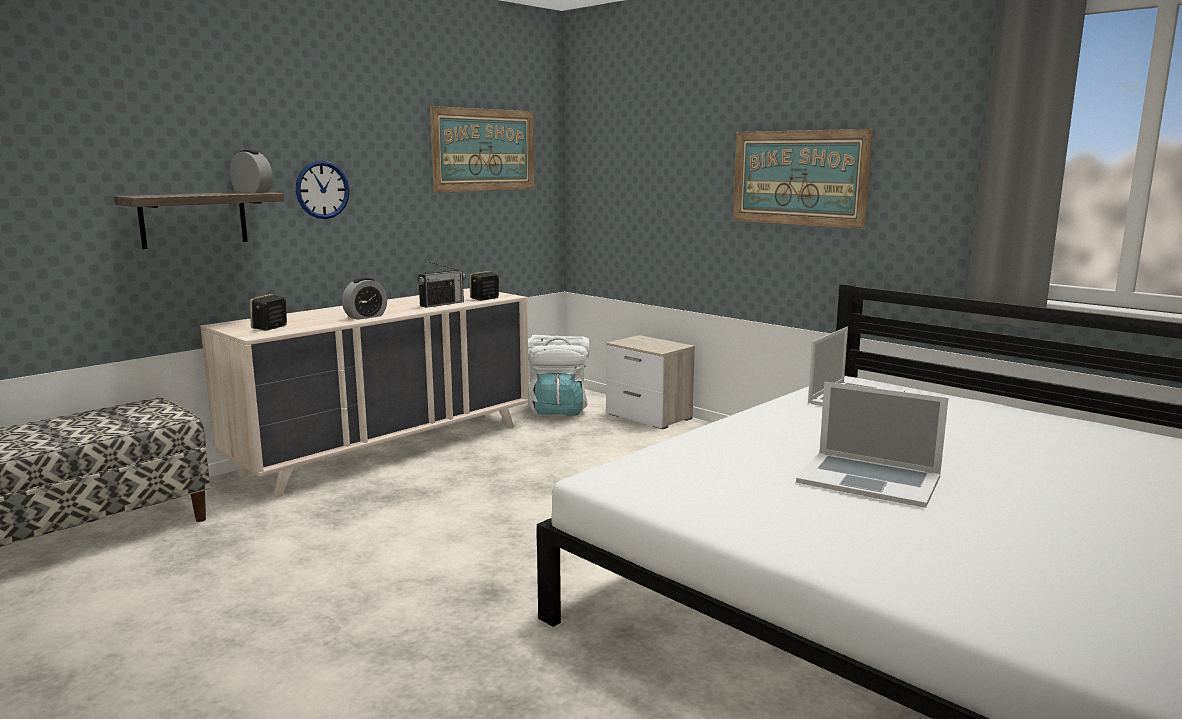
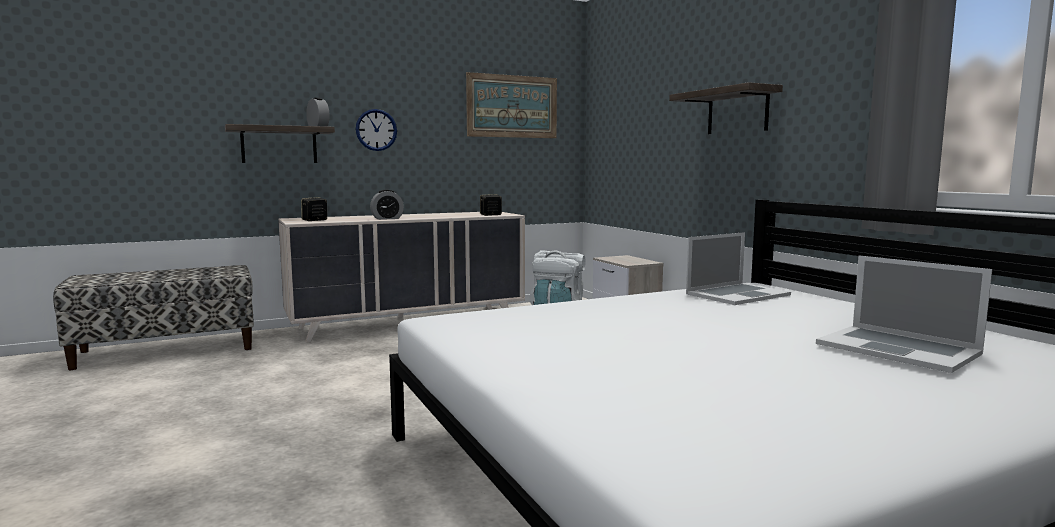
camera: 20 degrees right, 5 degrees down
(442, 304) = (453, 216): radio -> none
(799, 178) = (737, 111): picture -> shelf
(869, 479) = (652, 340): laptop -> laptop (897, 348)

